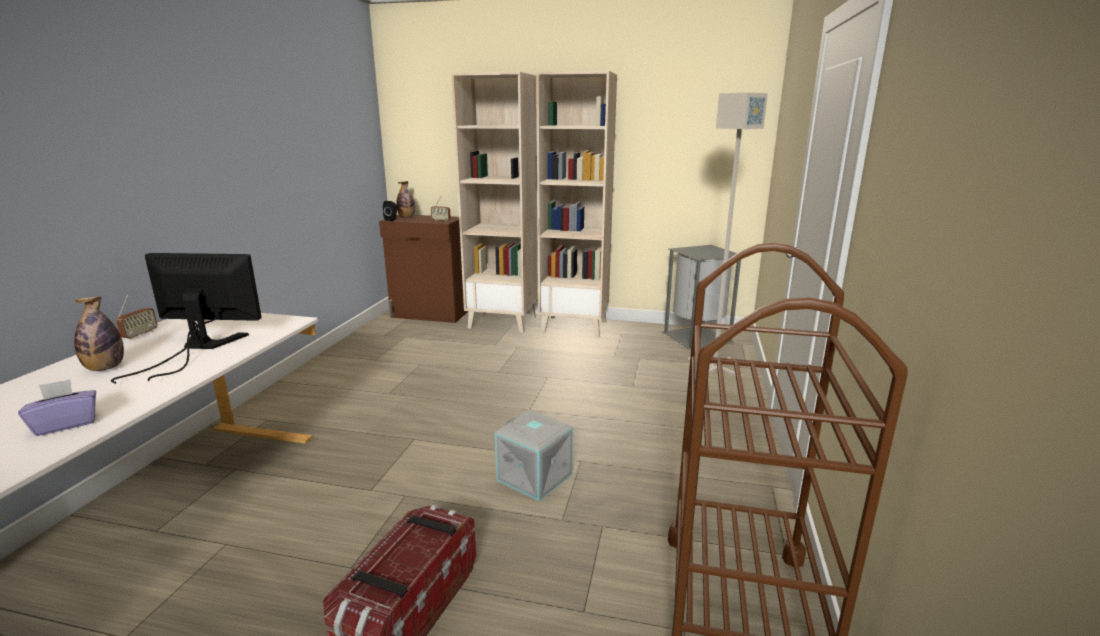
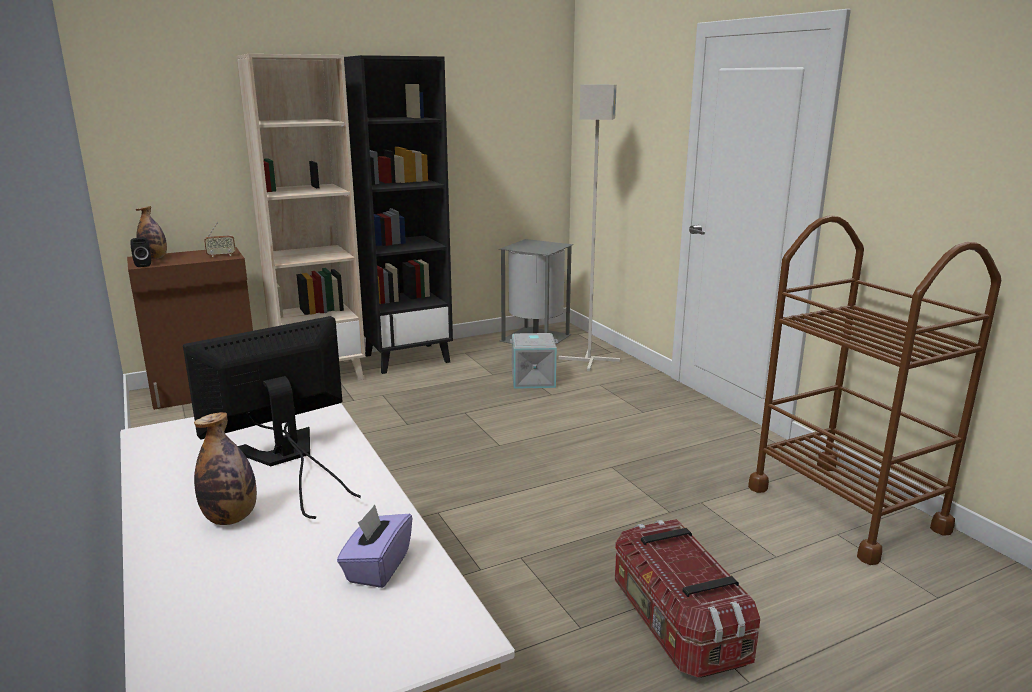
camera: 40 degrees left, 0 degrees up
(140, 335) = (150, 478): radio -> none
(536, 476) = (599, 492): grey storage box -> grey storage box (533, 379)
(575, 326) = (407, 358): beige bookcase -> black bookcase

